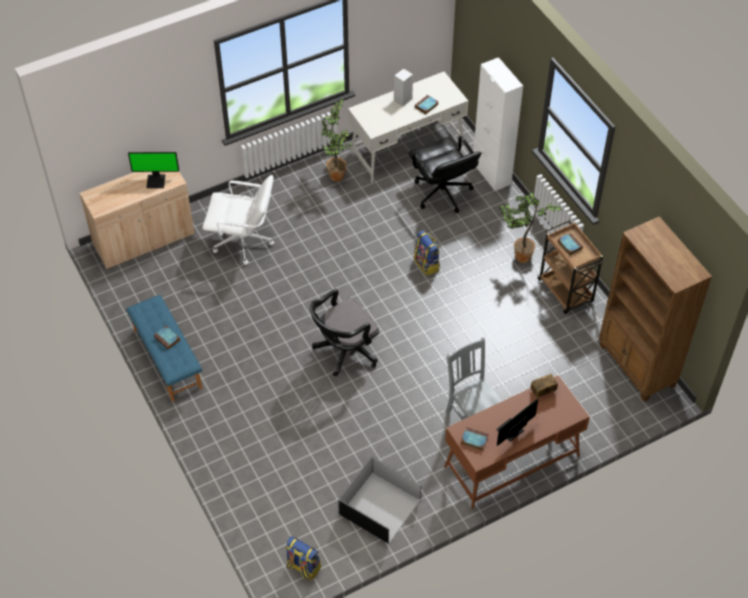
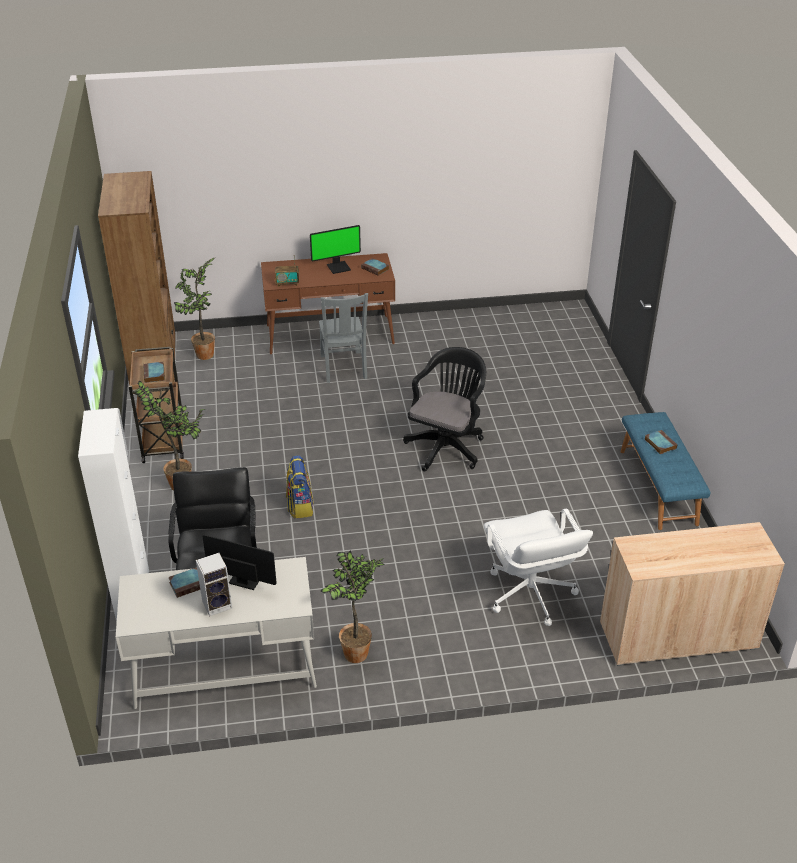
camera: 160 degrees left, 15 degrees down
(156, 181) = (660, 551): monitor -> monitor (245, 579)
(243, 241) = (530, 594): white office chair -> white office chair turned 135 degrees counterclockwise
(303, 567) = (552, 314): backpack -> none
(344, 351) = (446, 446): black office chair -> black office chair turned 45 degrees counterclockwise
(379, 507) = (468, 332): black storage box -> none
(605, 394) = (204, 356): none -> potted plant

